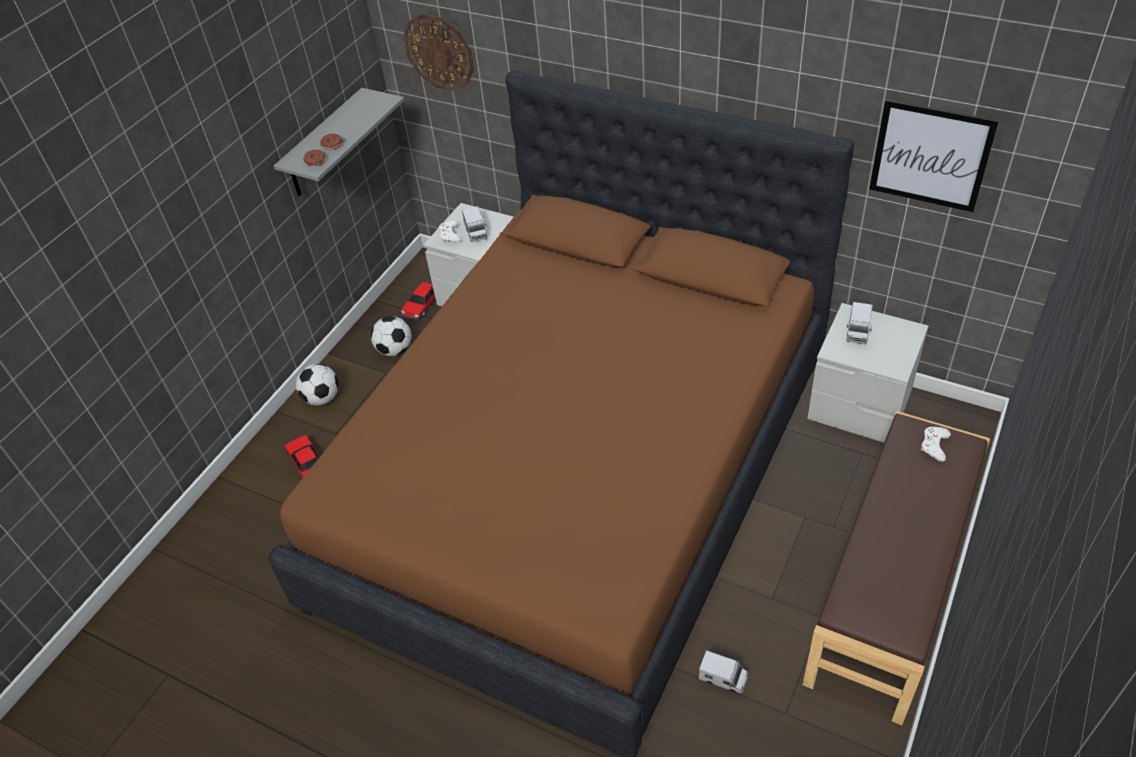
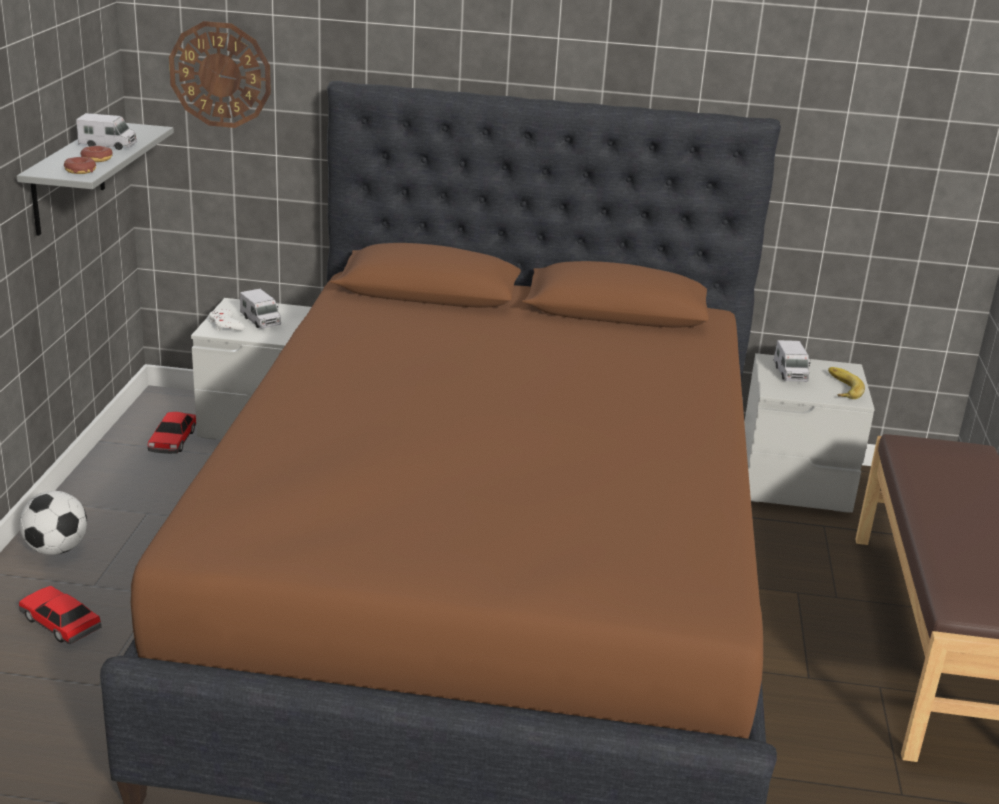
camera: 25 degrees left, 20 degrees down
(395, 350) = (152, 488): football -> none
(723, 678) = (799, 771): toy truck -> toy truck (108, 145)
(891, 353) = (839, 387): none -> banana
(930, 155) = (859, 135): picture -> none
(934, 445) = (944, 454): white game controller -> none

